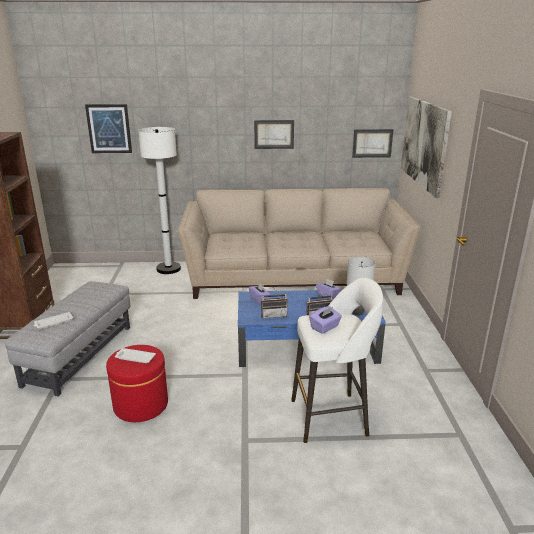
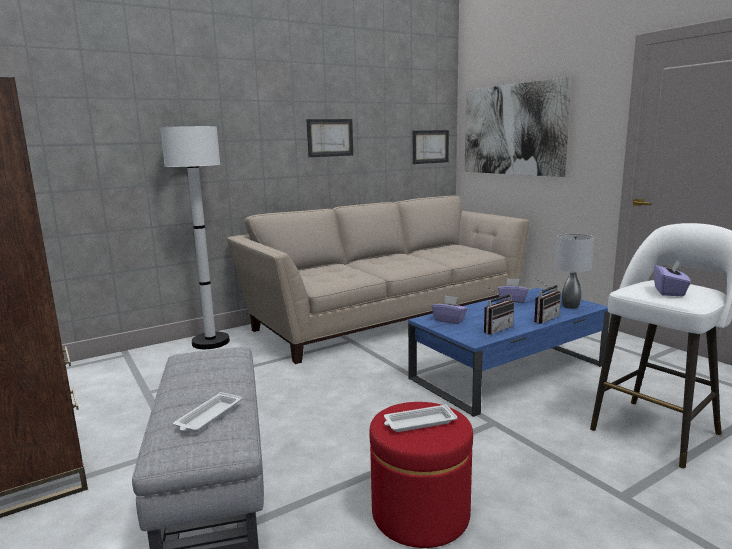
camera: 30 degrees left, 10 degrees down
(109, 128) = (99, 132): picture -> none

